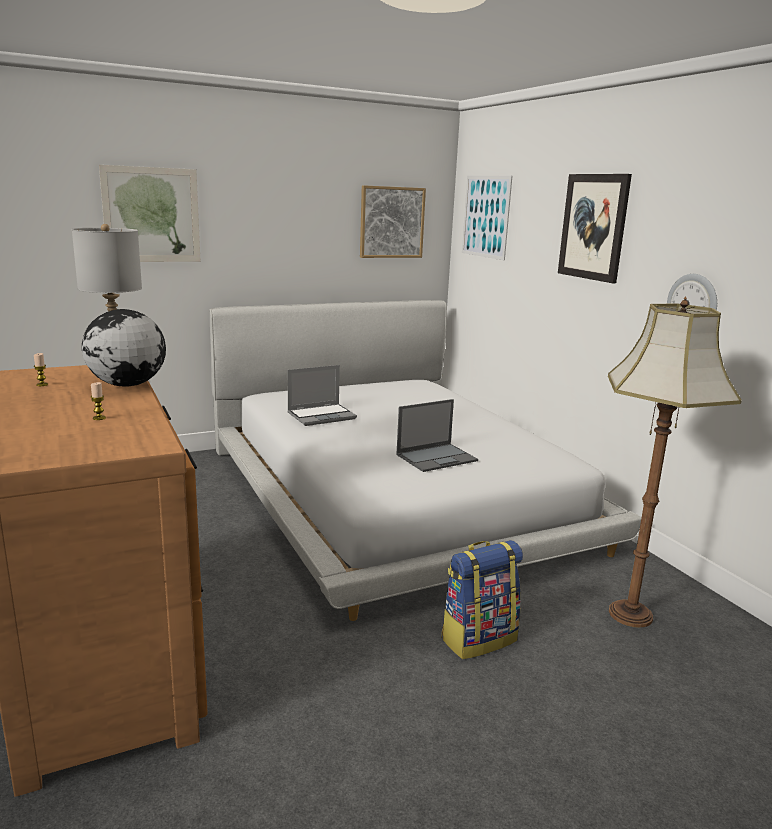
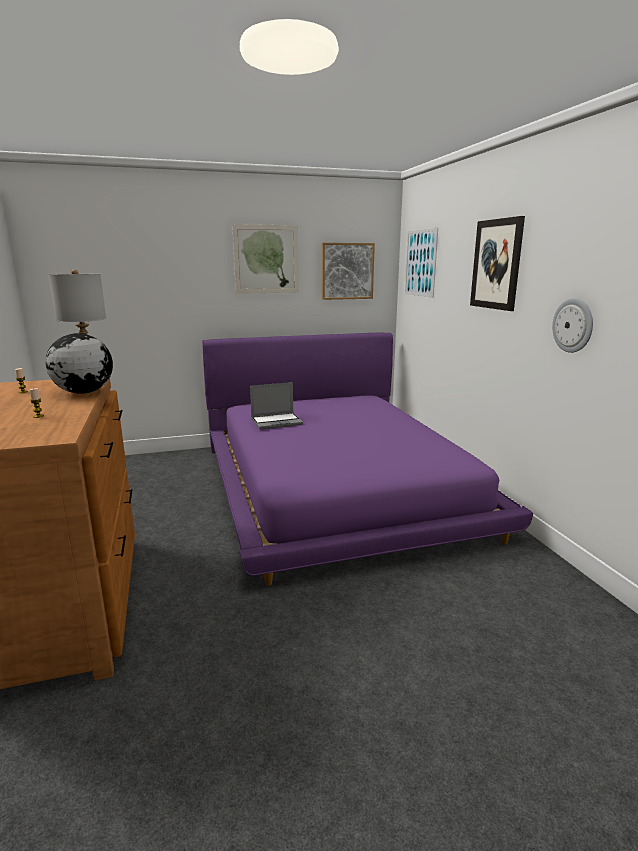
camera: 10 degrees right, 0 degrees up
(151, 215) = (158, 270): picture -> picture (266, 259)
(394, 495) = (336, 486): white bed -> purple bed
(437, 457) = (354, 456): laptop -> none
(478, 638) = (366, 608): backpack -> none
(632, 614) = (509, 596): floor lamp -> none

